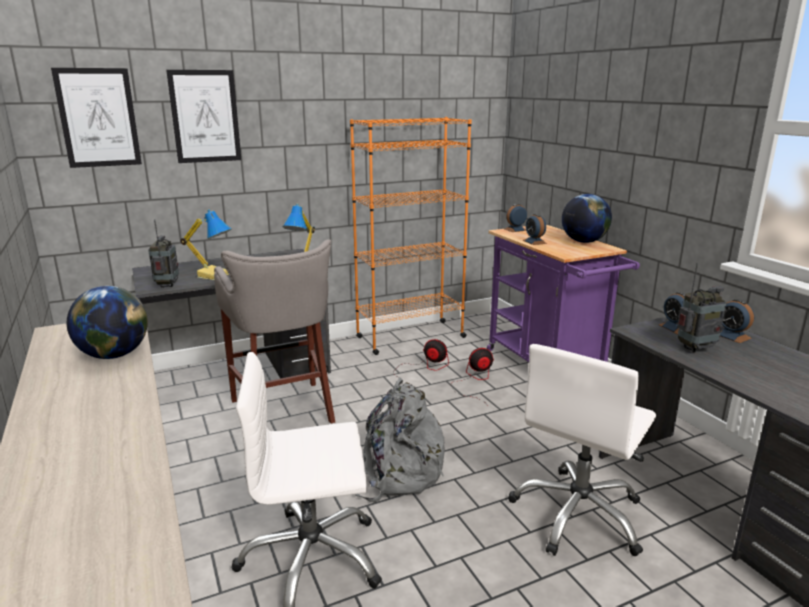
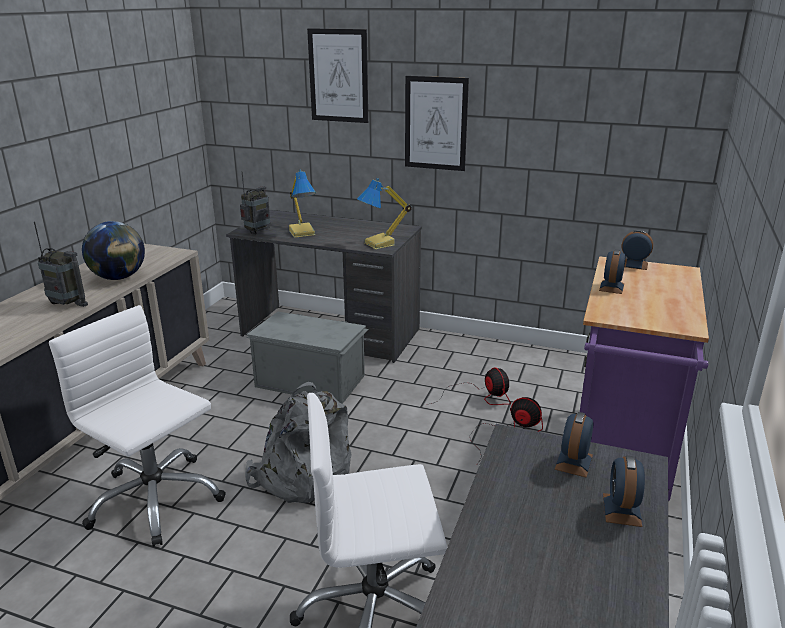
camera: 45 degrees right, 5 degrees up
(98, 118) = (254, 72): picture -> picture (435, 123)
(284, 412) = (310, 380): grey stool -> grey storage box
(410, 337) = (522, 359): orange bookcase -> none
(583, 242) = (678, 307): globe -> none
(696, 349) = (527, 495): radio -> radio (67, 304)

